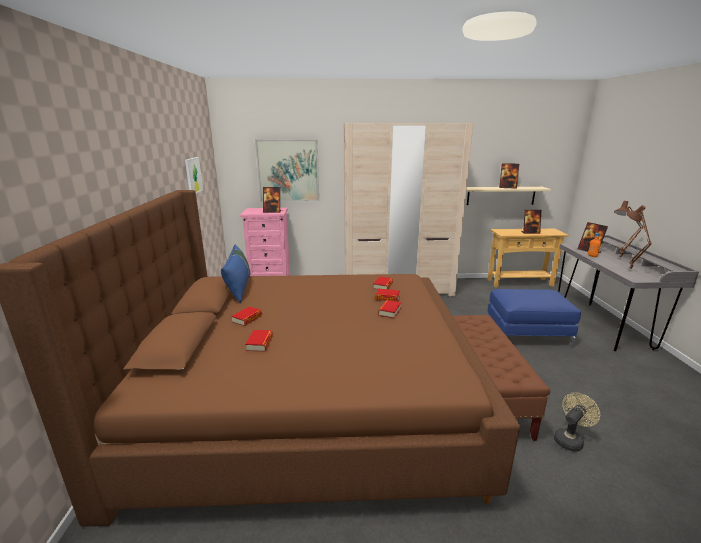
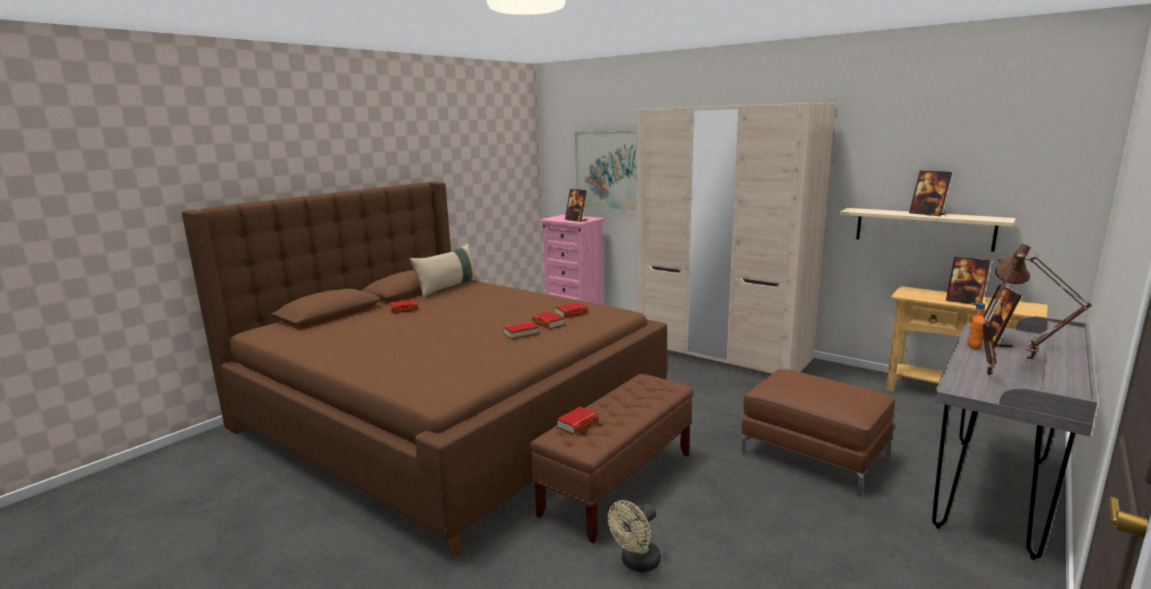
camera: 40 degrees right, 5 degrees down
(193, 175) = (481, 170): picture -> none
(239, 288) = (448, 287): blue pillow -> beige pillow
(259, 343) = (375, 326): book -> book (577, 424)
(527, 334) = (813, 455): blue ottoman -> brown ottoman
(570, 439) = (636, 563): beige fan -> beige fan turned 135 degrees clockwise

